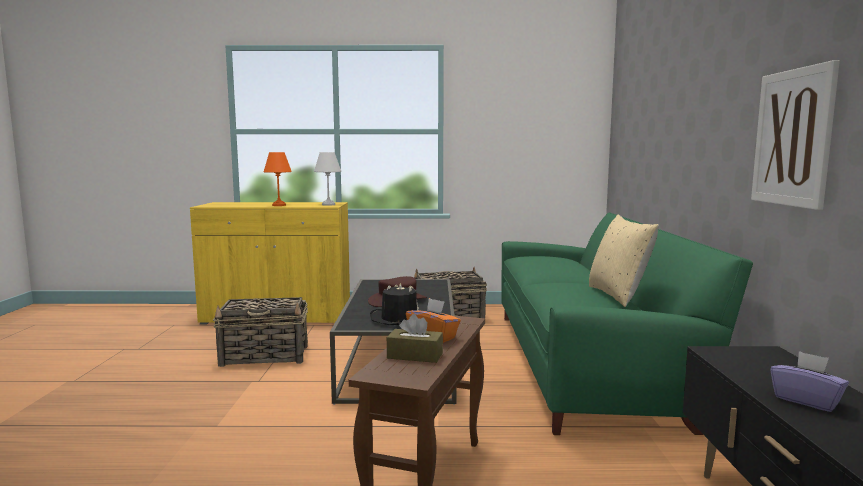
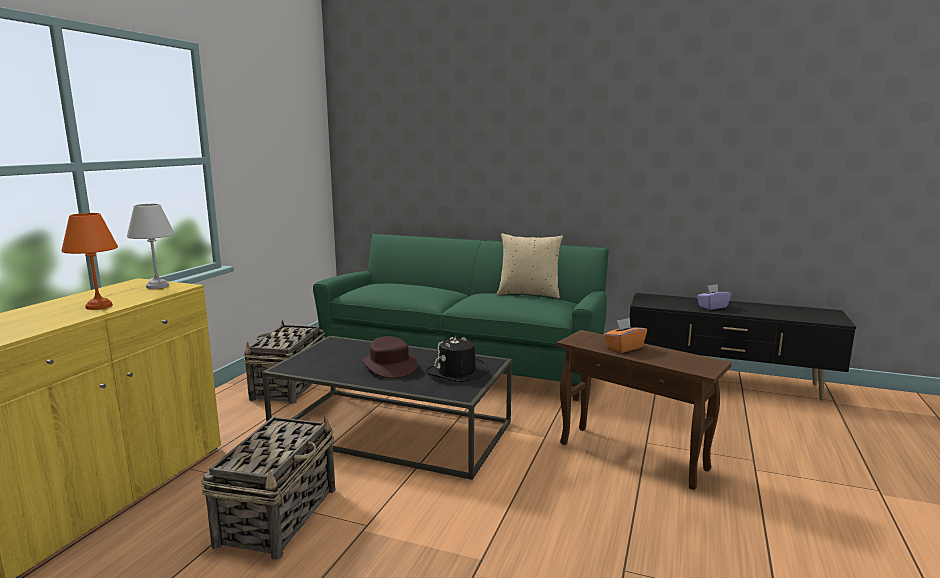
camera: 70 degrees left, 5 degrees up
(415, 356) = (666, 357): brown tissue box -> none
(792, 138) = (629, 174): picture -> none

